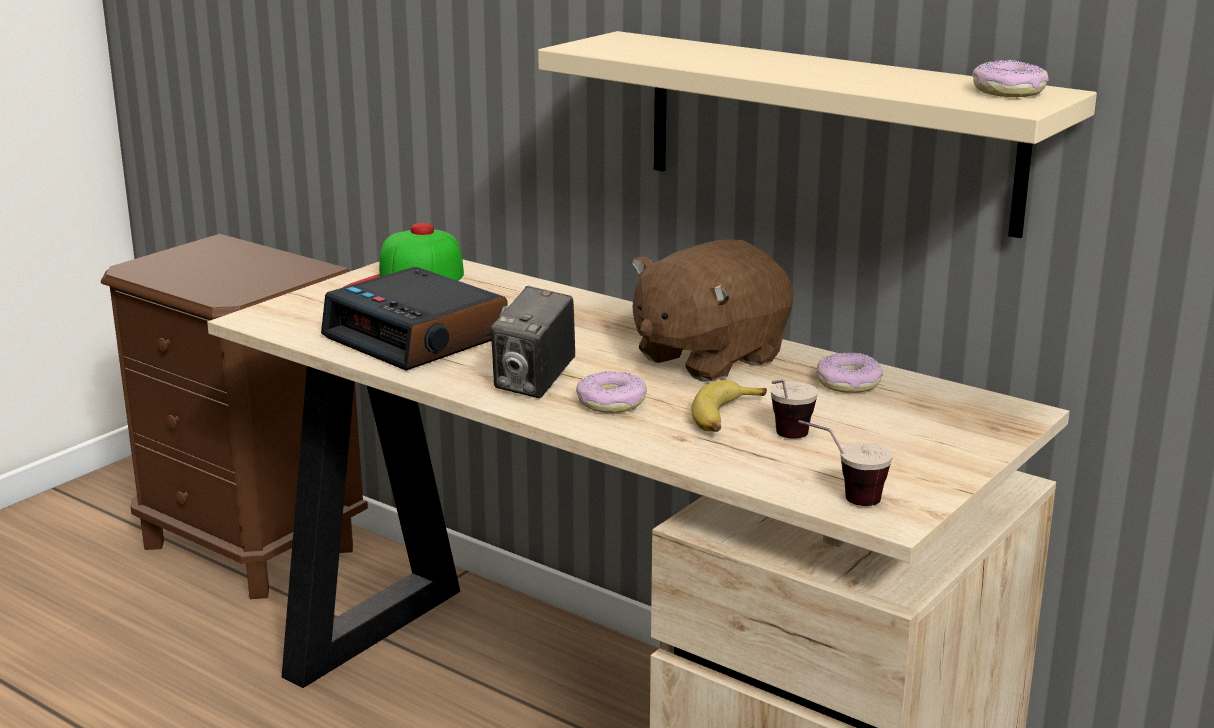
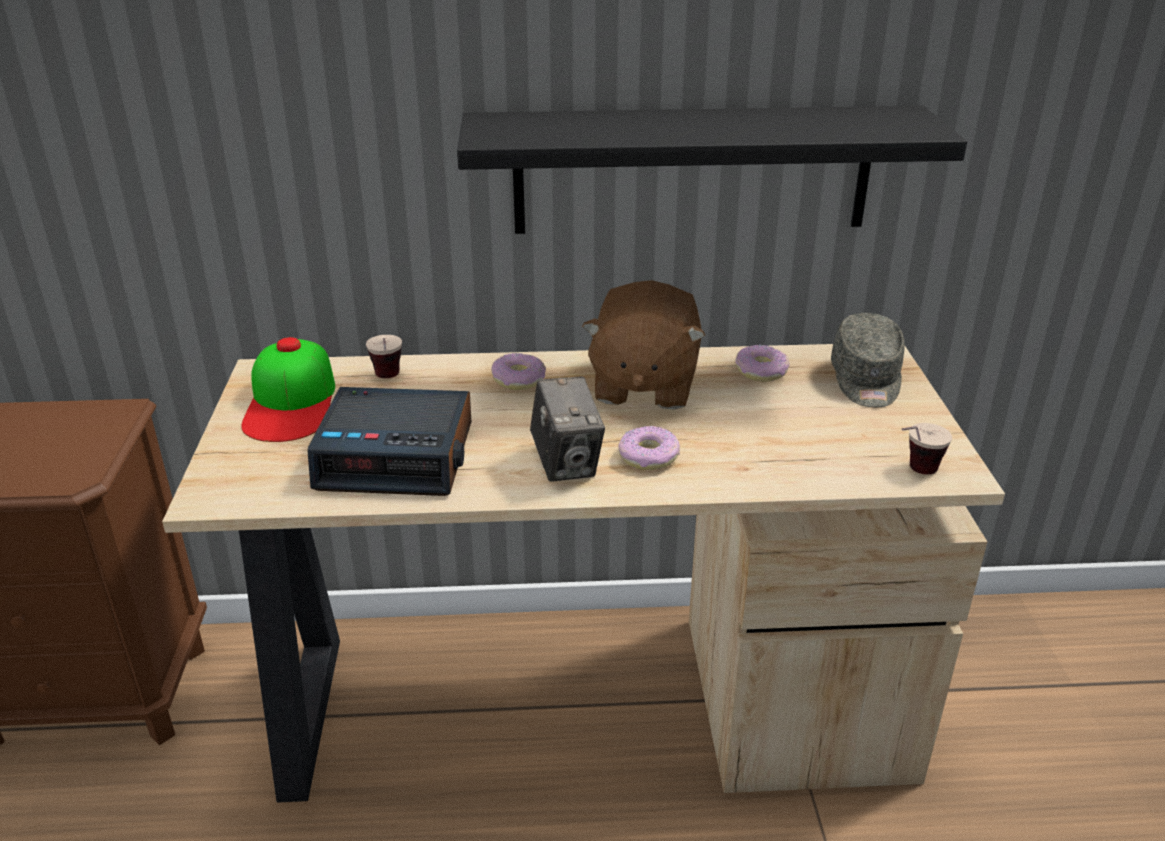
camera: 40 degrees left, 10 degrees up
(725, 418) = (740, 436): banana -> none
(785, 440) = (805, 439): cup -> cup (388, 380)
(829, 130) = (692, 170): beige shelf -> black shelf
(951, 423) = (866, 380): none -> grey cap
(1008, 91) = (886, 118): donut -> donut (519, 379)

